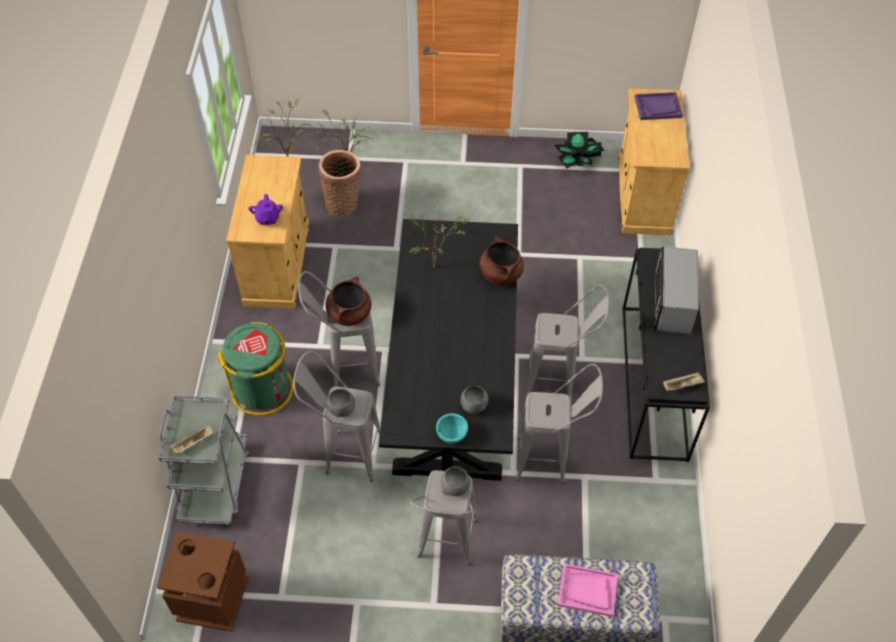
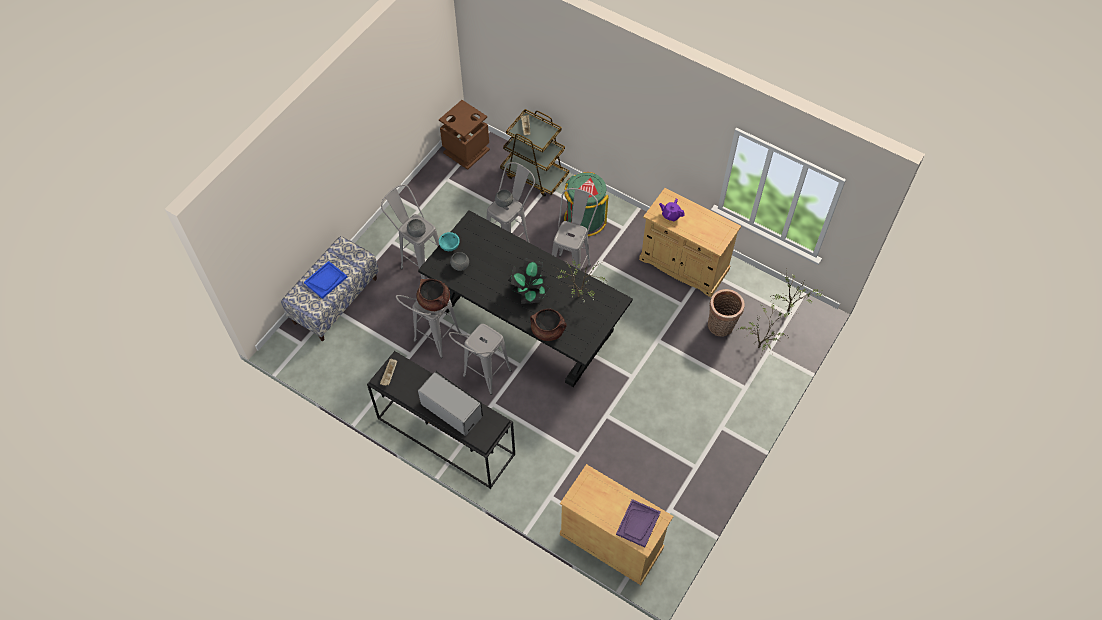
camera: 120 degrees right, 5 degrees up
(215, 483) = (535, 175): grey cart -> brown cart
(349, 313) = (571, 235): brown cooking pot -> brown cooking pot (434, 301)
(578, 162) = (675, 513): potted plant -> potted plant (529, 290)
(587, 591) = (326, 280): pink tray -> blue tray

